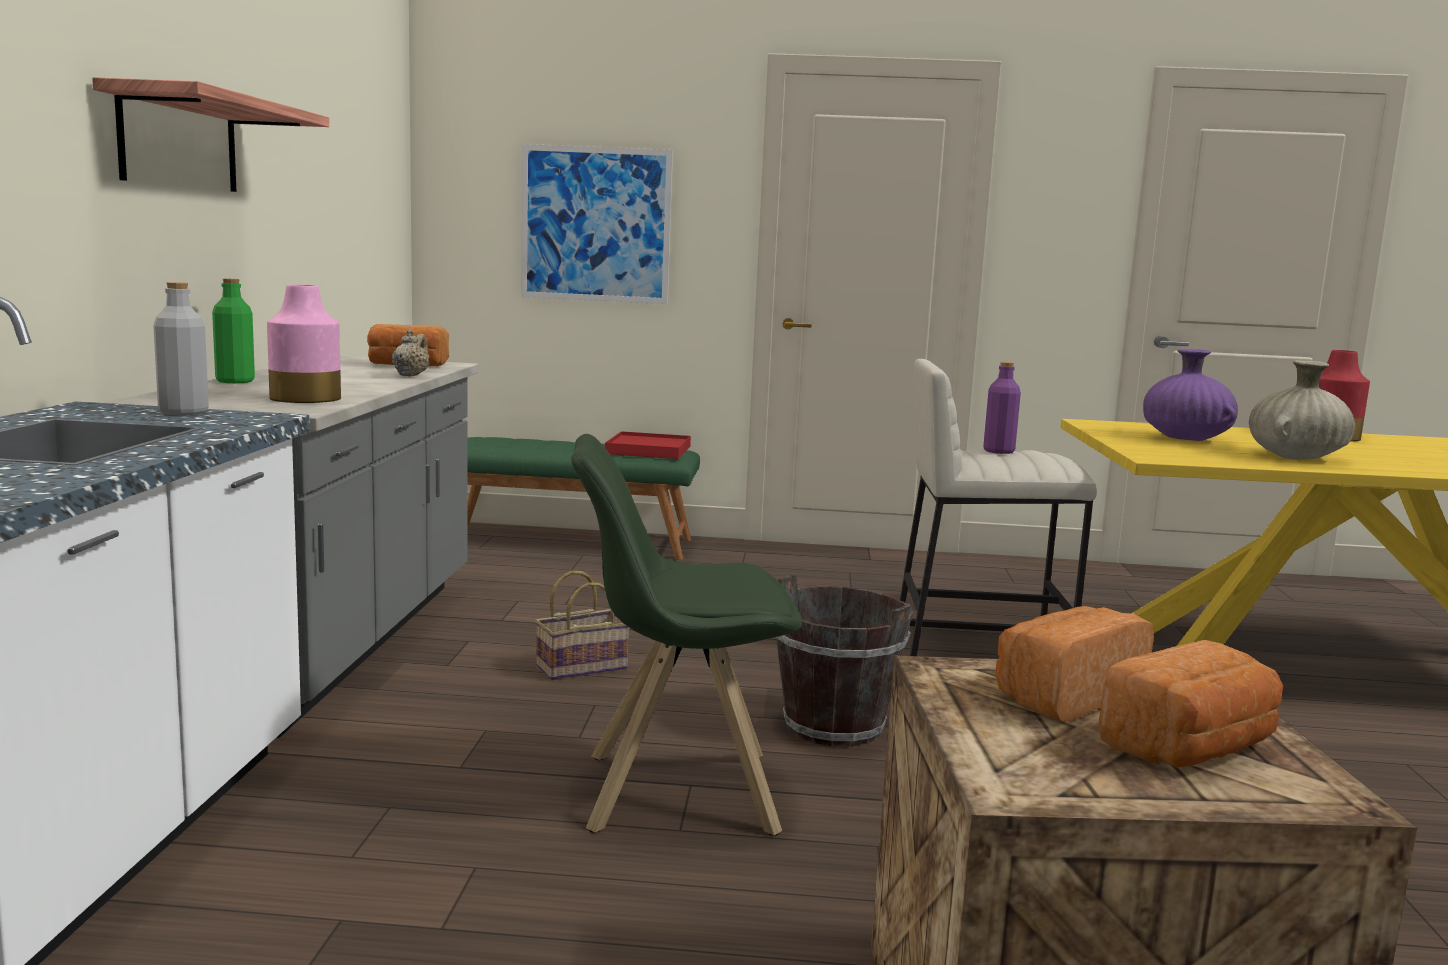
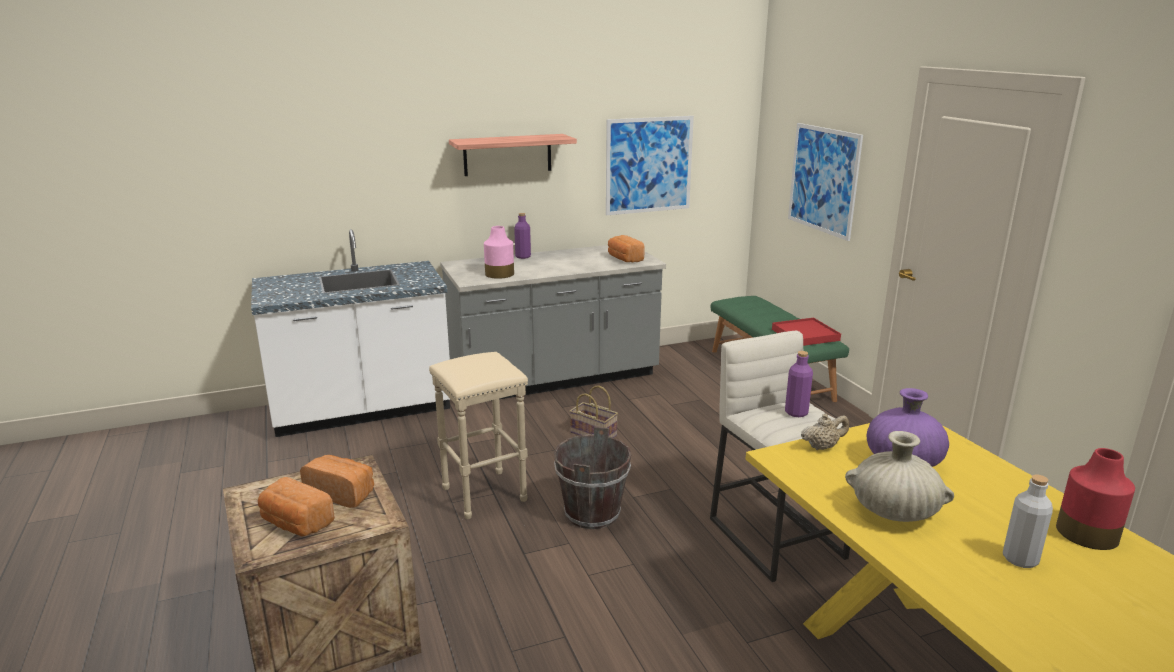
camera: 65 degrees right, 10 degrees up
(183, 412) = (424, 275): grey bottle -> grey bottle (1020, 559)
(235, 381) = (523, 256): green bottle -> purple bottle
(332, 204) = (649, 165): none -> picture
(411, 375) = (595, 267): beige teapot -> beige teapot (822, 447)
(678, 791) = (485, 492): green chair -> beige stool

